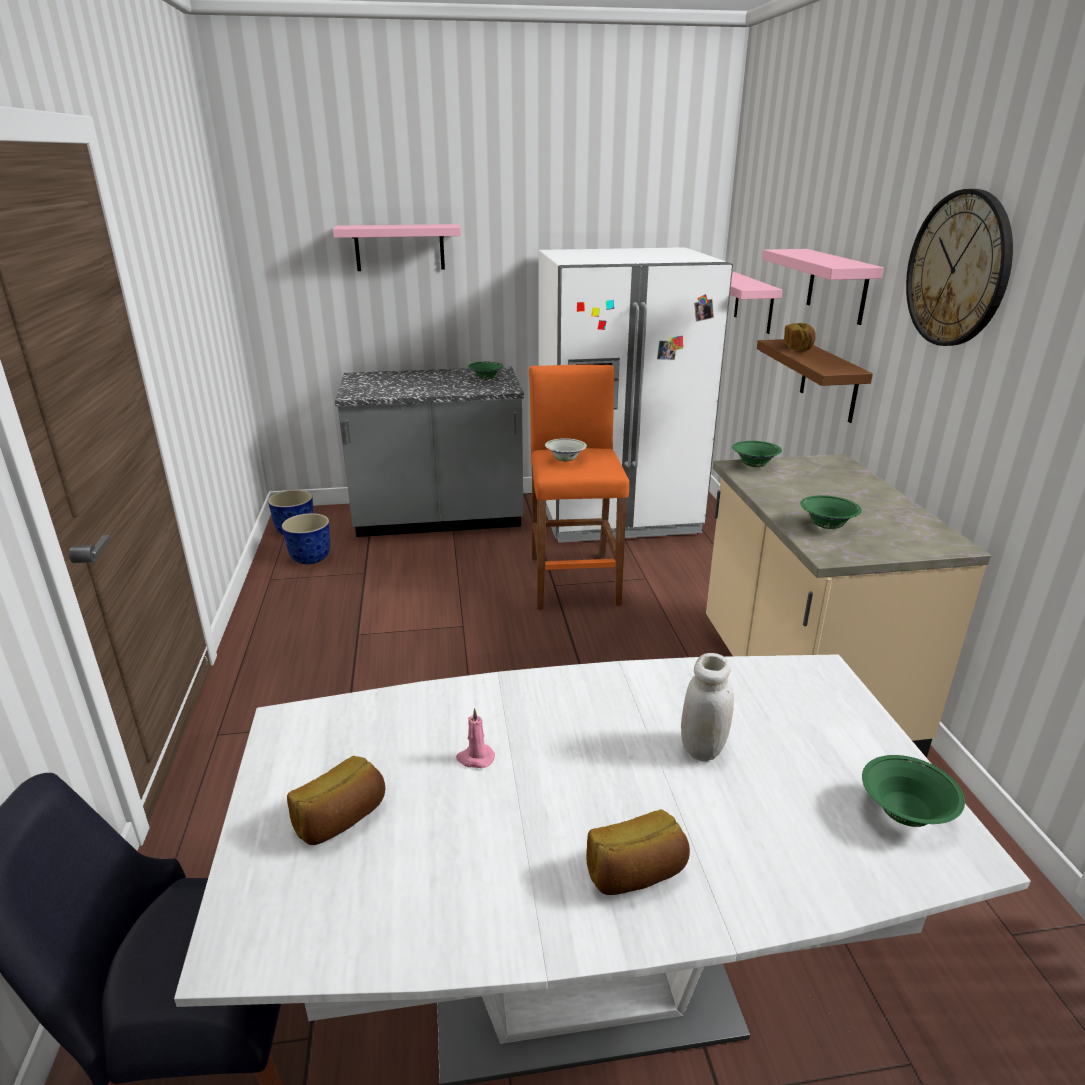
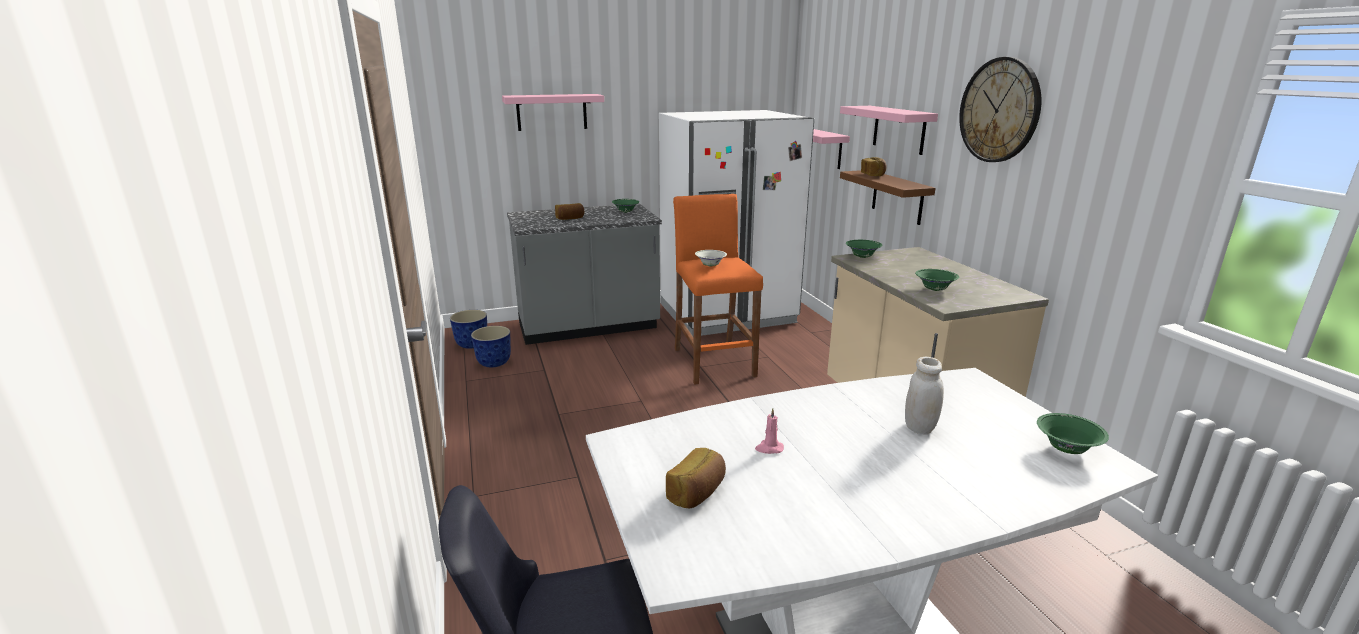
camera: 10 degrees left, 5 degrees down
(636, 873) = (919, 499): bread -> bread (570, 218)

